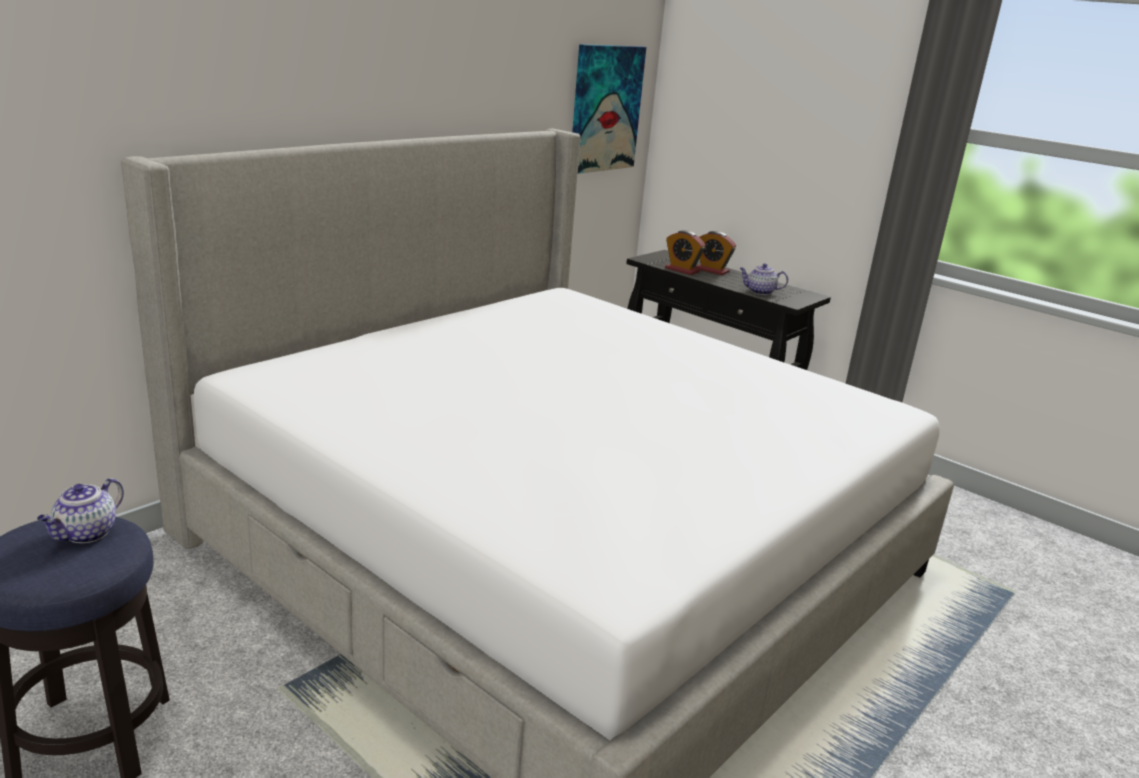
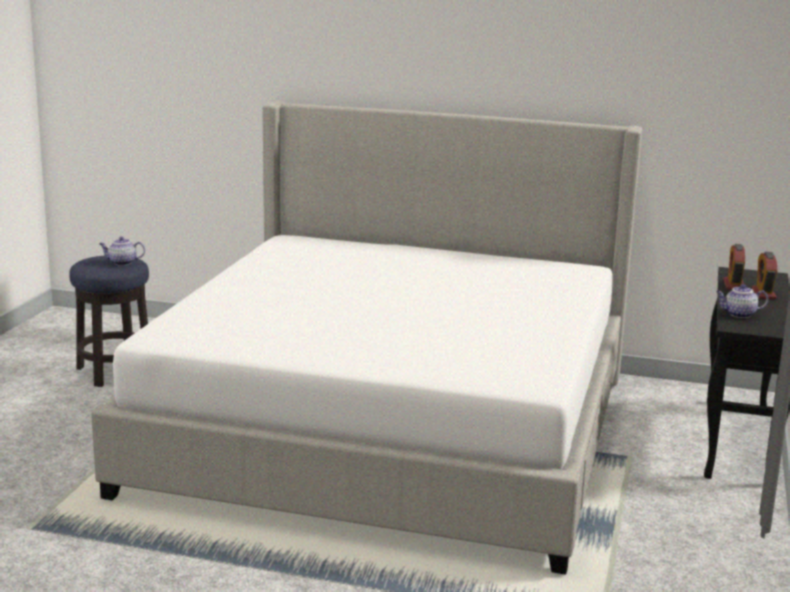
camera: 65 degrees right, 5 degrees down
(605, 108) = (727, 116): picture -> none
(759, 292) = (739, 314): teapot -> teapot turned 75 degrees counterclockwise

